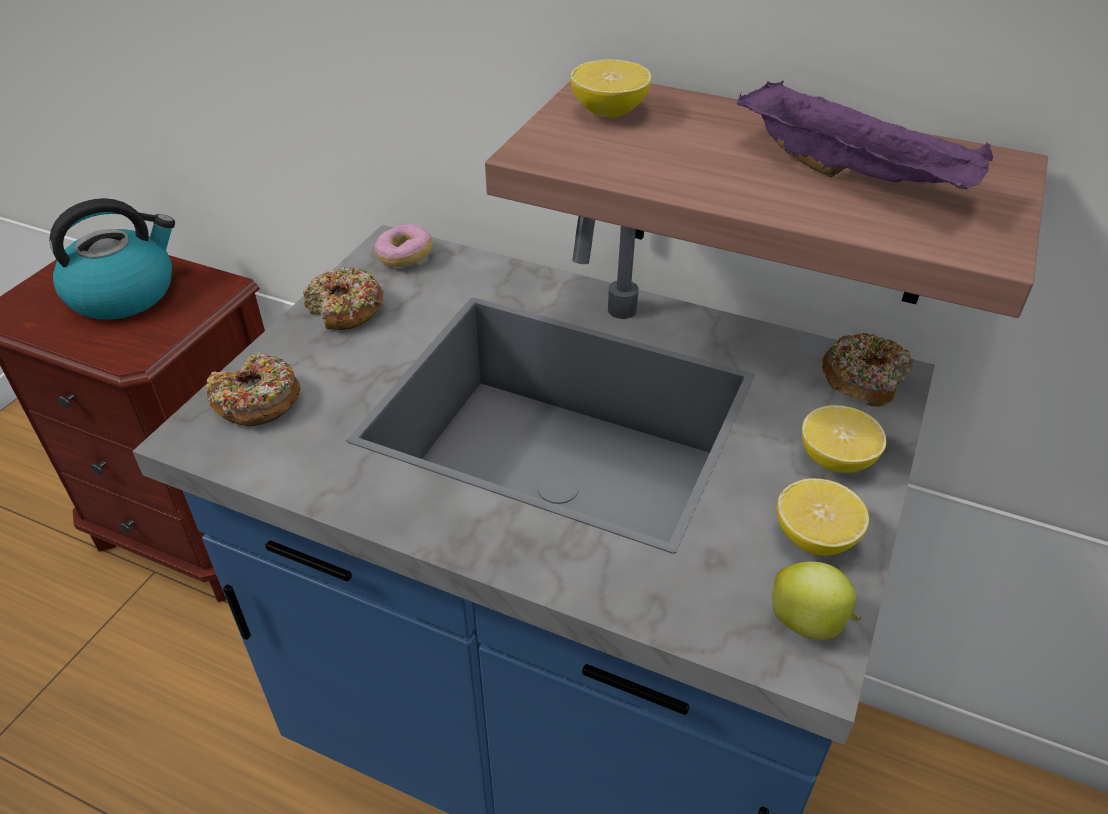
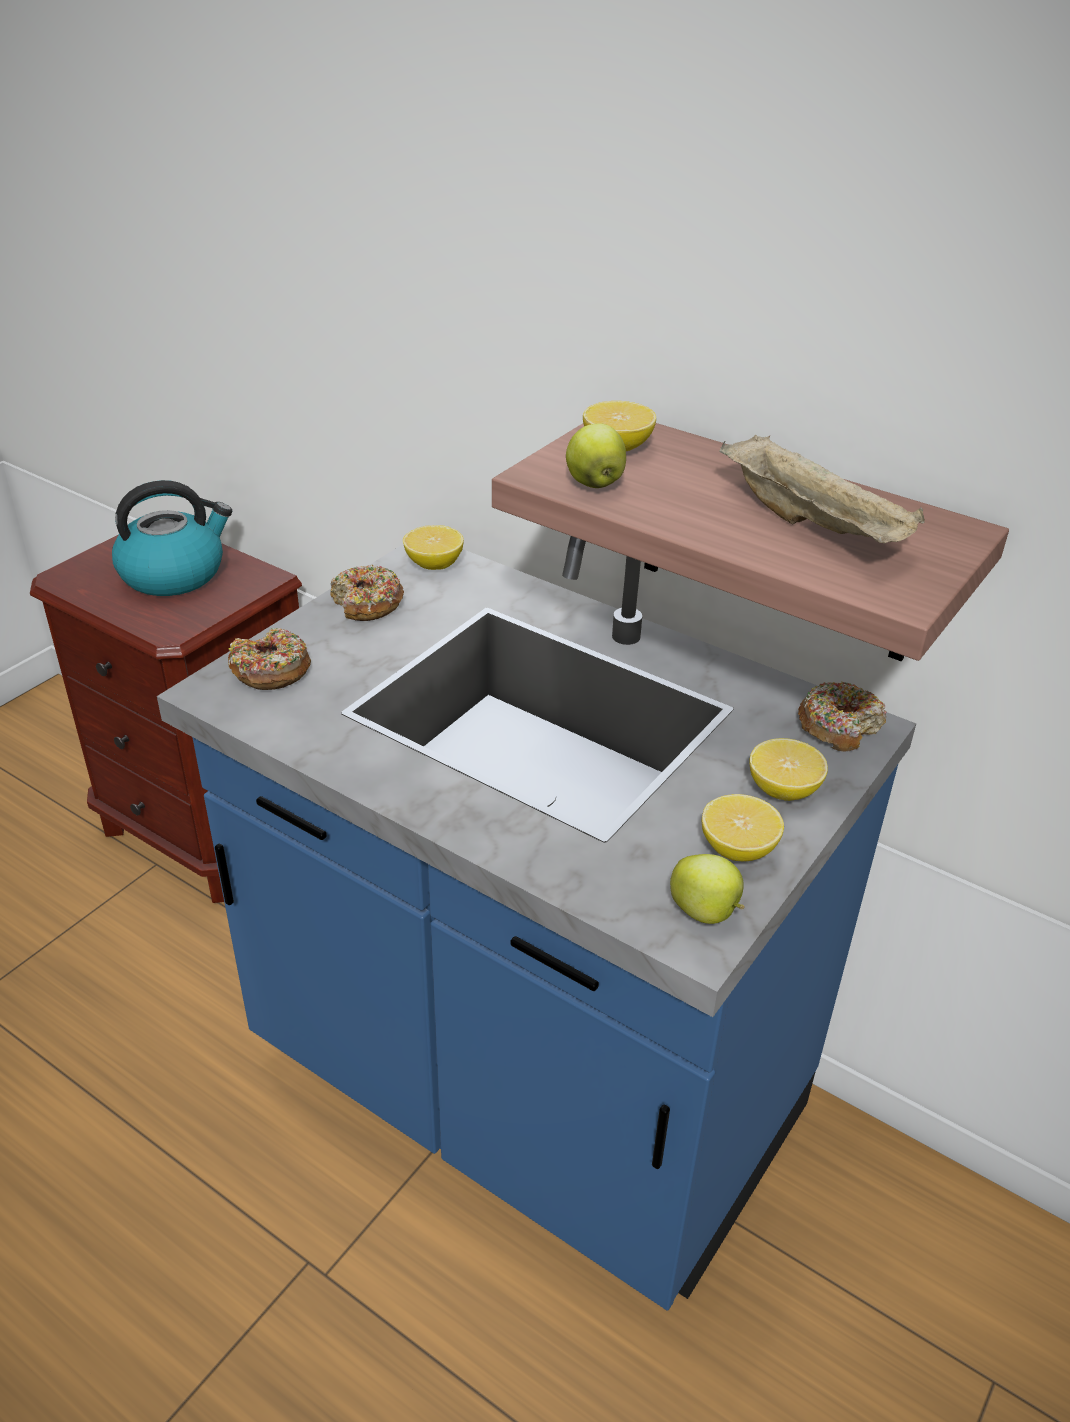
camera: 10 degrees right, 5 degrees down
(405, 257) = (434, 564): donut -> lemon
(601, 155) = (594, 483): none -> apple
(854, 175) = (814, 525): purple tray -> beige tray

